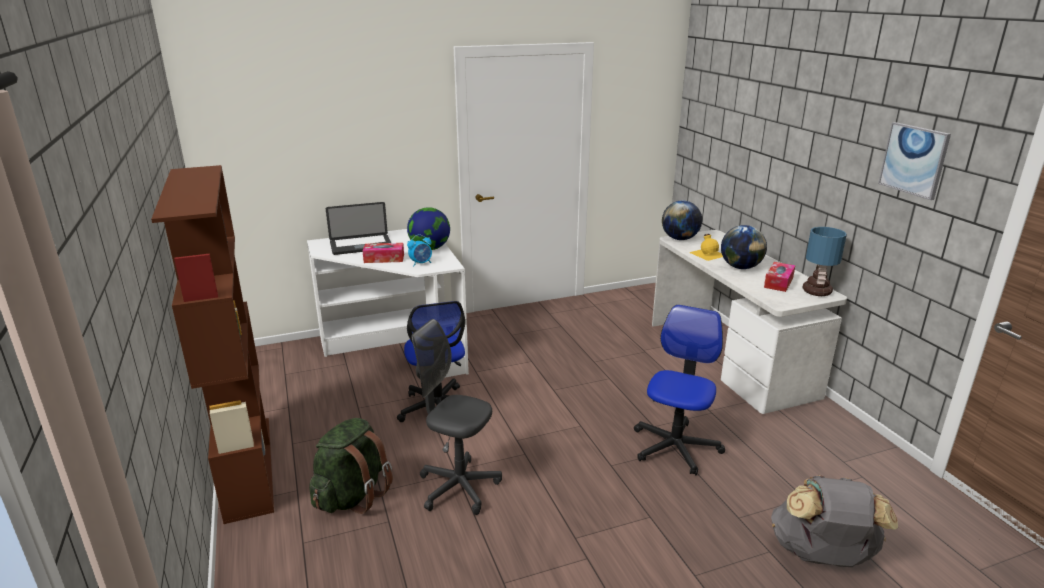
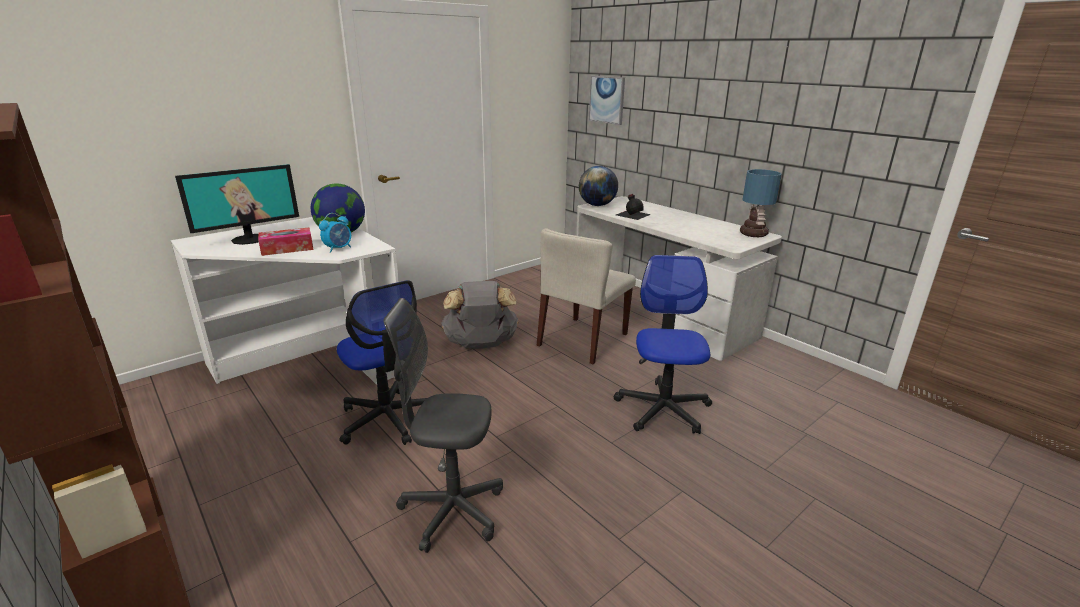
camera: 20 degrees left, 0 degrees up
(352, 495) = (311, 559): green backpack -> none
(361, 246) = (250, 239): laptop -> monitor
(636, 370) = (583, 340): none -> beige chair
(708, 253) = (632, 214): yellow bottle -> black bottle
(740, 267) = (671, 222): globe -> none
(778, 282) = (715, 230): tissue box -> none
(821, 556) = (861, 490): grey backpack -> grey backpack (481, 345)
(914, 160) = (851, 87): picture -> picture (607, 99)

